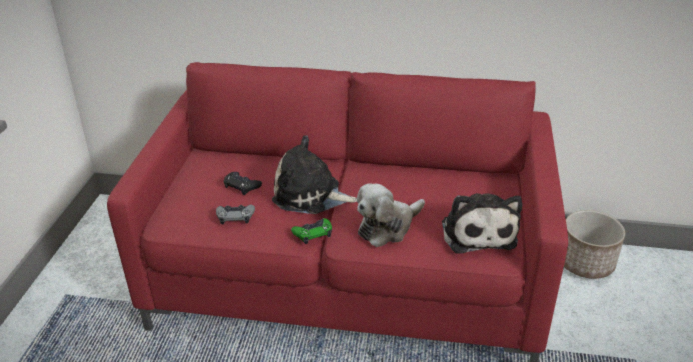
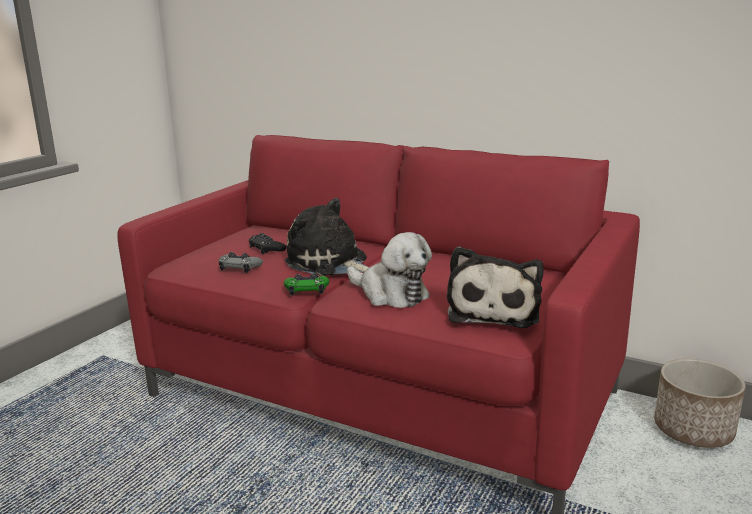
camera: 20 degrees right, 15 degrees down
(387, 227) = (390, 294): plush toy -> plush toy turned 120 degrees counterclockwise

